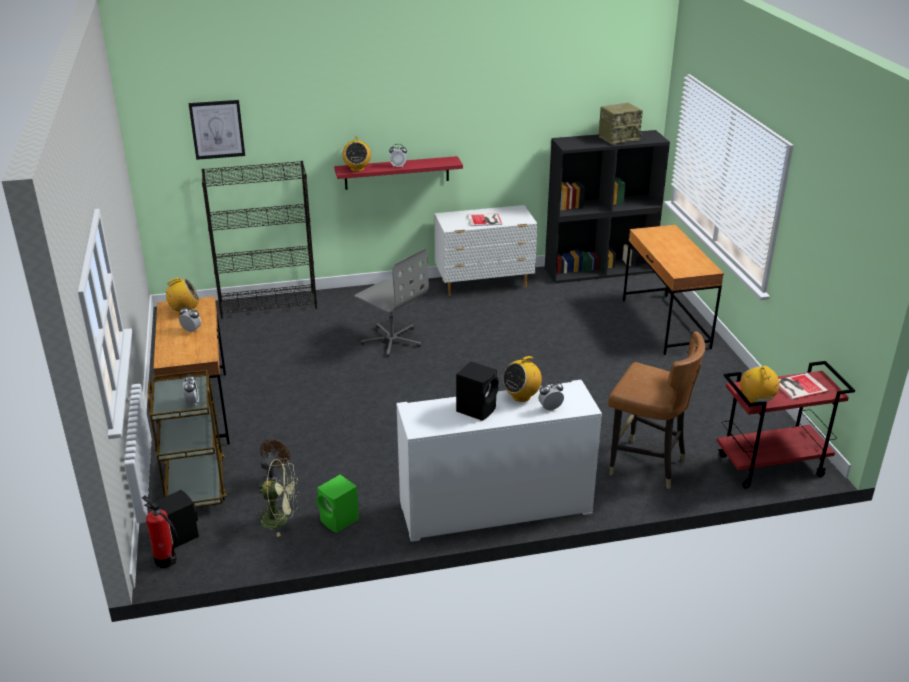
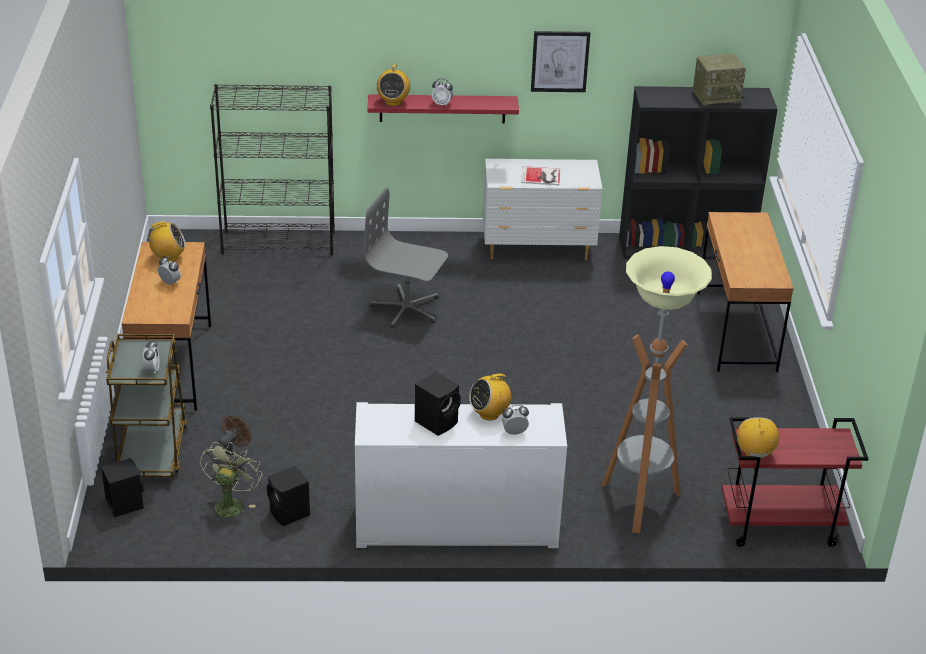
camera: 10 degrees right, 5 degrees up
(165, 560) = (106, 528): fire extinguisher -> none
(217, 129) = (235, 42): picture -> picture (560, 61)
(281, 520) = (230, 503): green fan -> green fan turned 90 degrees counterclockwise
(340, 521) = (290, 514): green speaker -> black speaker
(392, 340) = (406, 309): grey office chair -> grey office chair turned 150 degrees clockwise
(646, 465) = (639, 503): brown chair -> floor lamp
(798, 386) = (811, 443): book -> none

